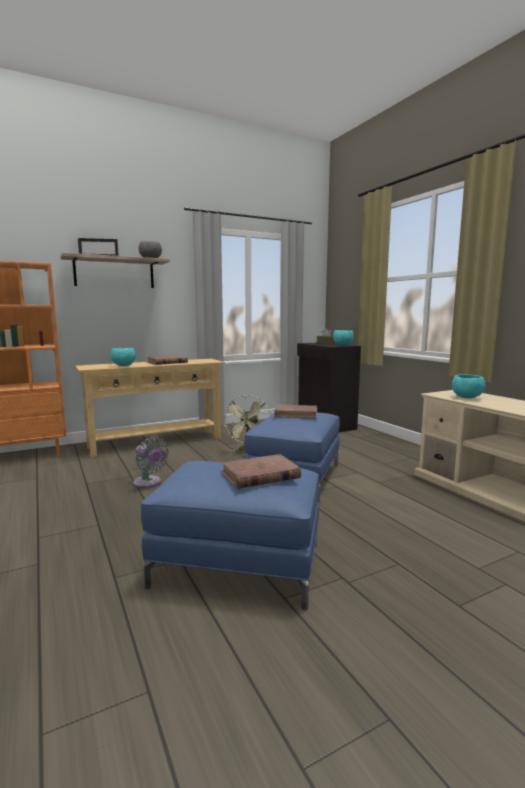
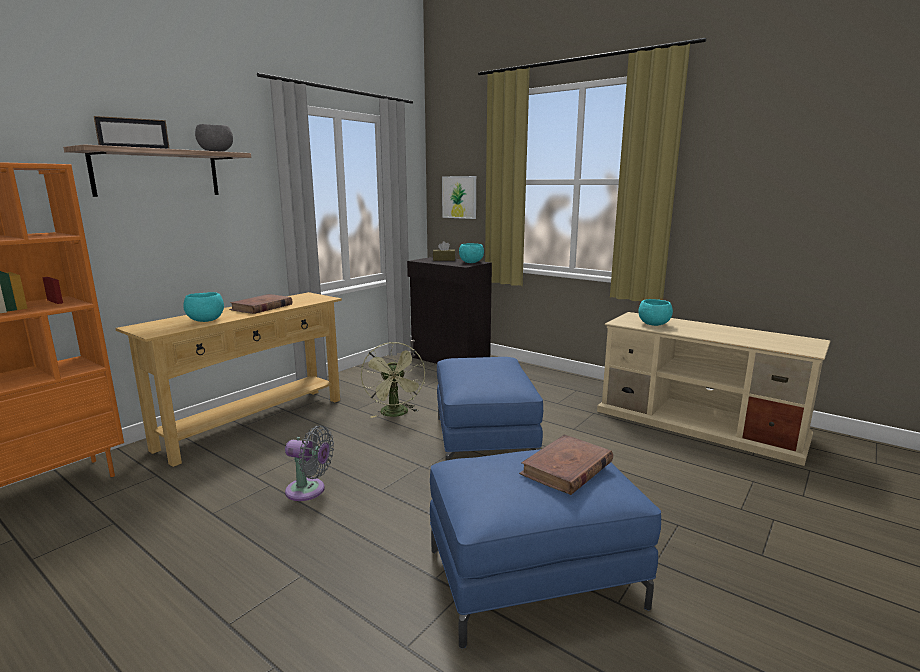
camera: 25 degrees left, 5 degrees up
(296, 414) = (482, 365): brown book -> none
(346, 295) = (459, 197): none -> picture

